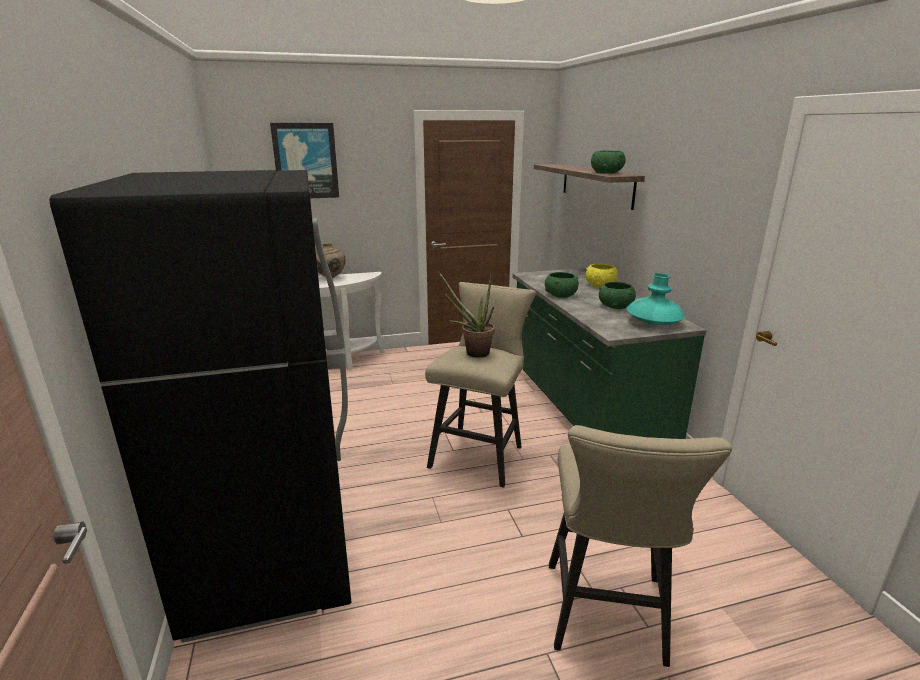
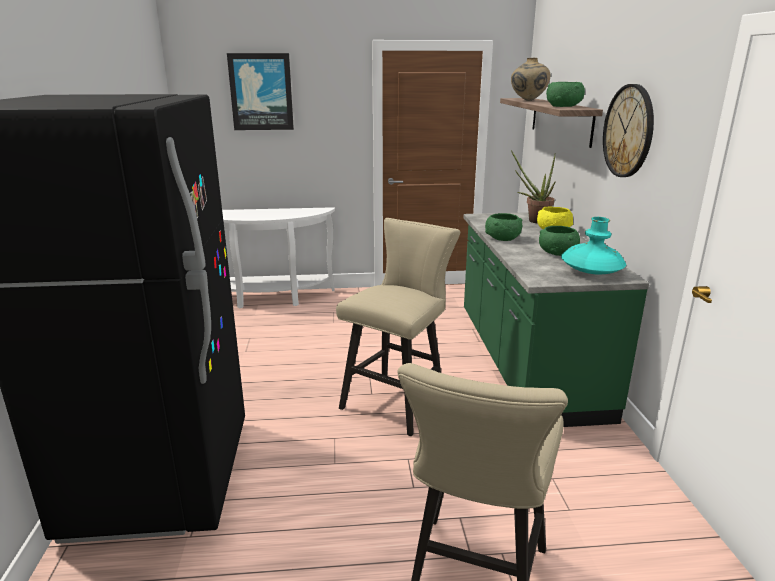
camera: 10 degrees right, 0 degrees up
(330, 278) = (280, 211): beige vase -> beige vase (528, 101)
(472, 352) = (387, 291): potted plant -> potted plant (533, 221)
(675, 195) = (628, 131): none -> wall clock

